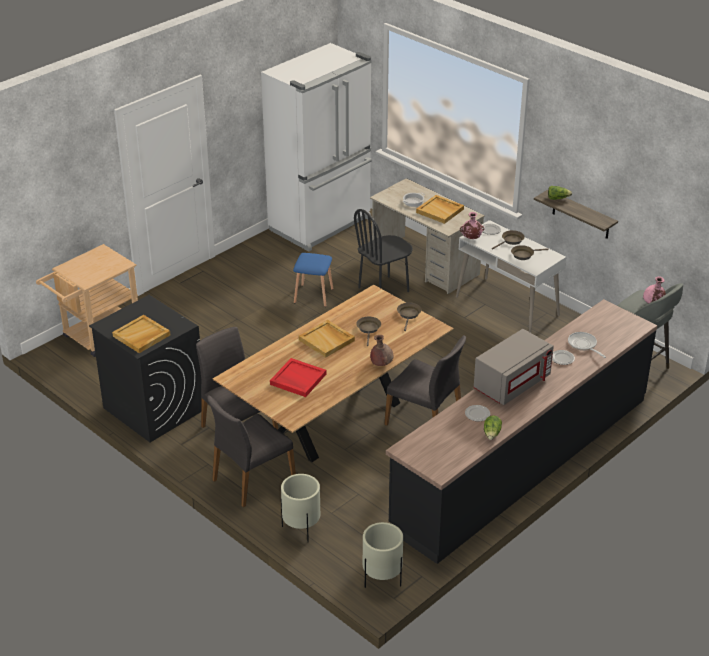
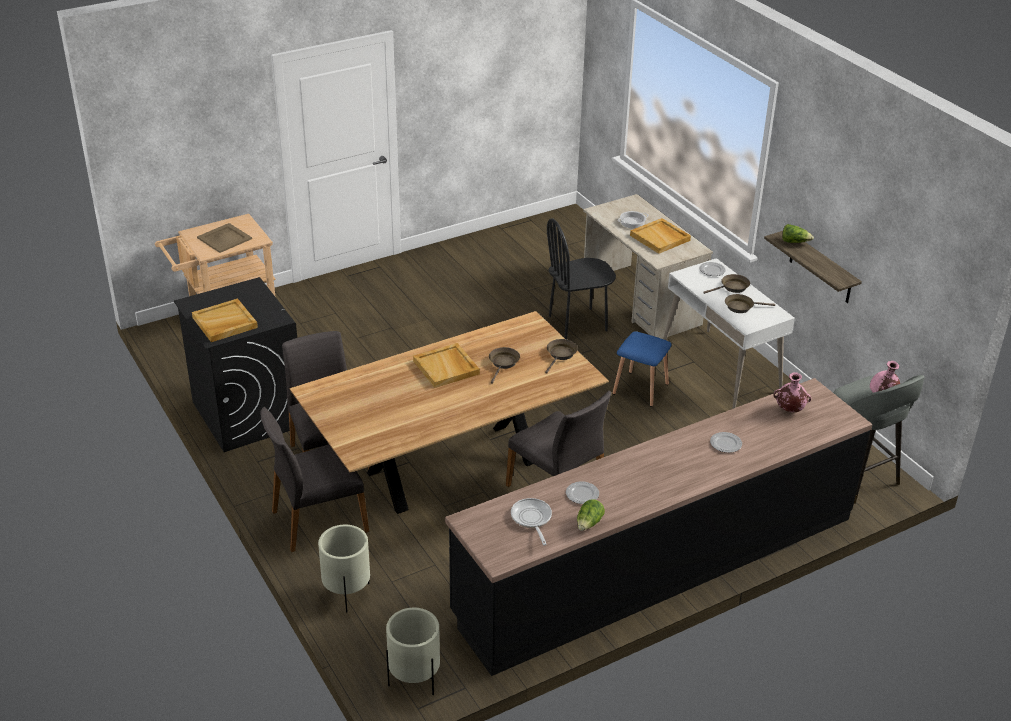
camera: 15 degrees right, 0 degrees up
(95, 268) = (224, 238): none -> beige tray
(297, 379) = (388, 408): red tray -> none
(312, 296) = (491, 316): blue stool -> blue stool (639, 389)
(322, 224) = (539, 237): white fridge -> none
(381, 364) = (498, 408): brown vase -> none
(471, 238) = (683, 276): pink vase -> pink vase (789, 409)
(511, 383) = (644, 463): grey microwave -> none
(583, 345) = (761, 432): frying pan -> frying pan (531, 519)

